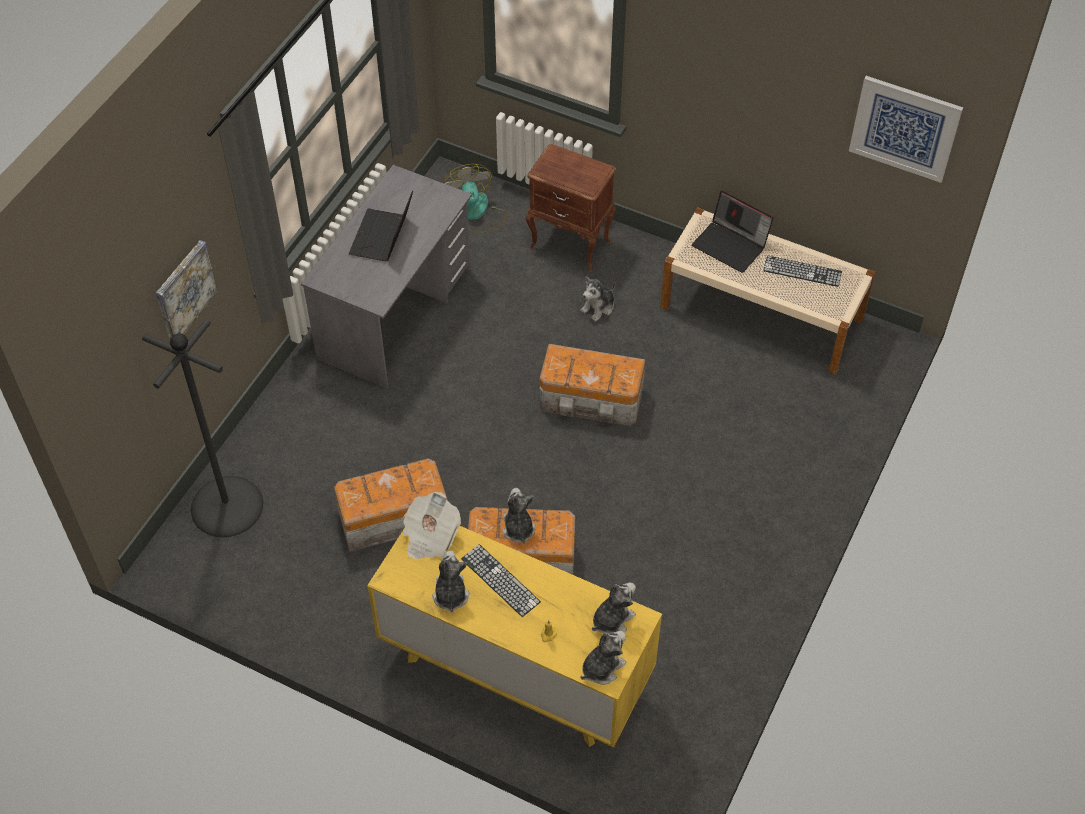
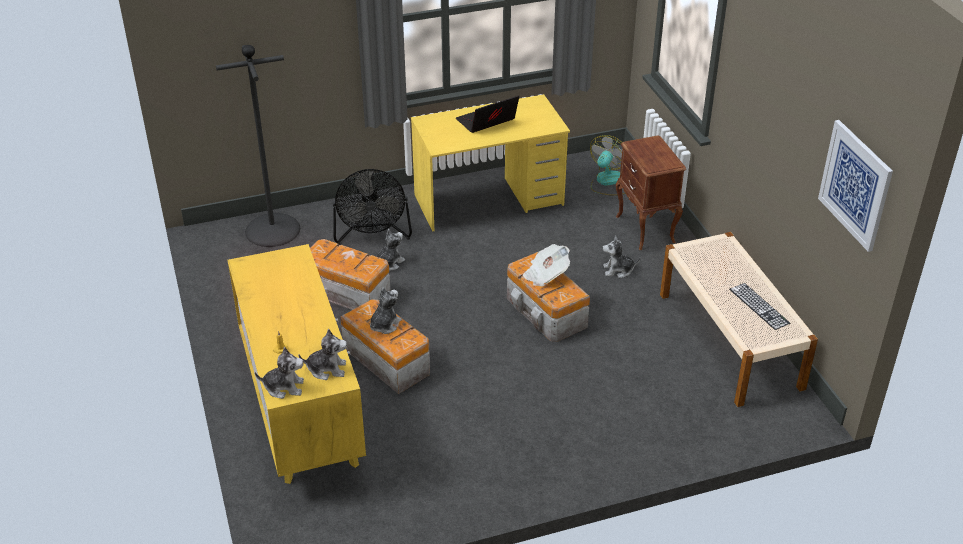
camera: 45 degrees right, 15 degrees down
(184, 291) = (299, 45): picture -> none
(328, 435) = (369, 233): none -> black fan
(395, 313) = (489, 201): grey desk -> yellow desk
(430, 536) = (293, 260): newspaper -> newspaper (546, 274)
(450, 594) = (261, 293): plush toy -> plush toy (389, 263)
(500, 580) = (296, 306): keyboard -> none
(731, 245) = (726, 263): laptop -> none

